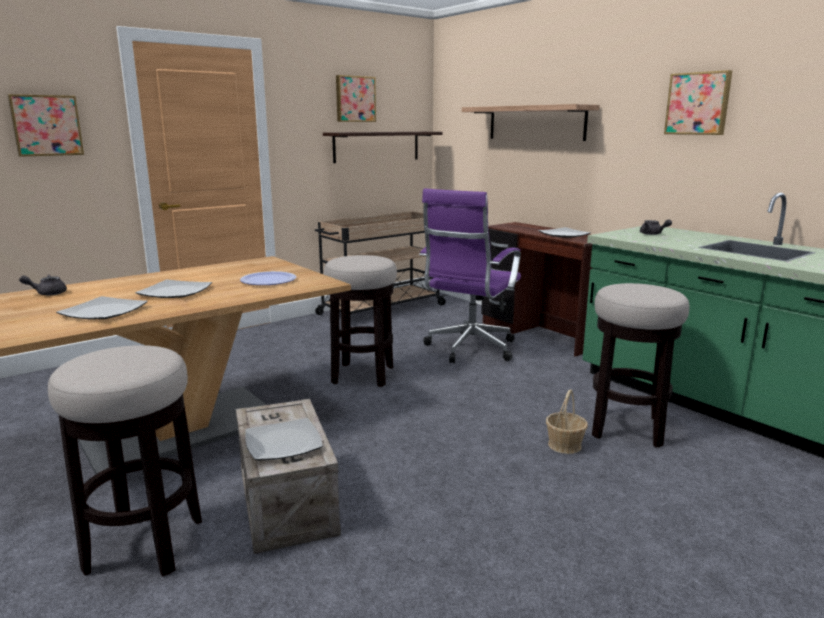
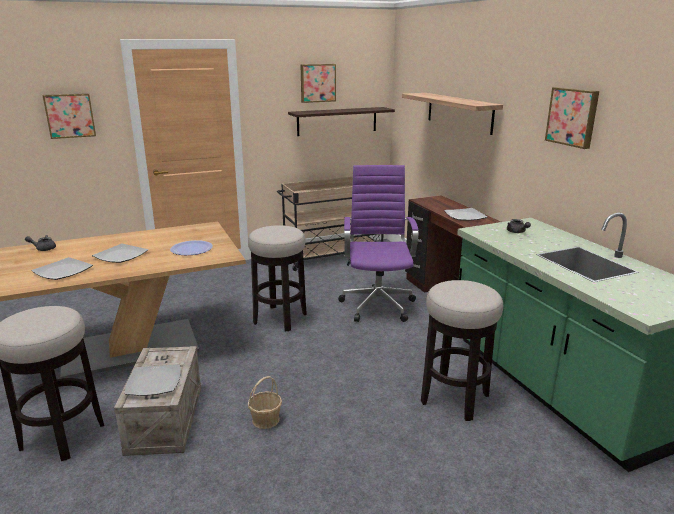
camera: 15 degrees right, 5 degrees up
(469, 349) = (377, 304): purple office chair -> purple office chair turned 135 degrees clockwise
(565, 445) = (392, 406): basket -> basket (266, 419)

